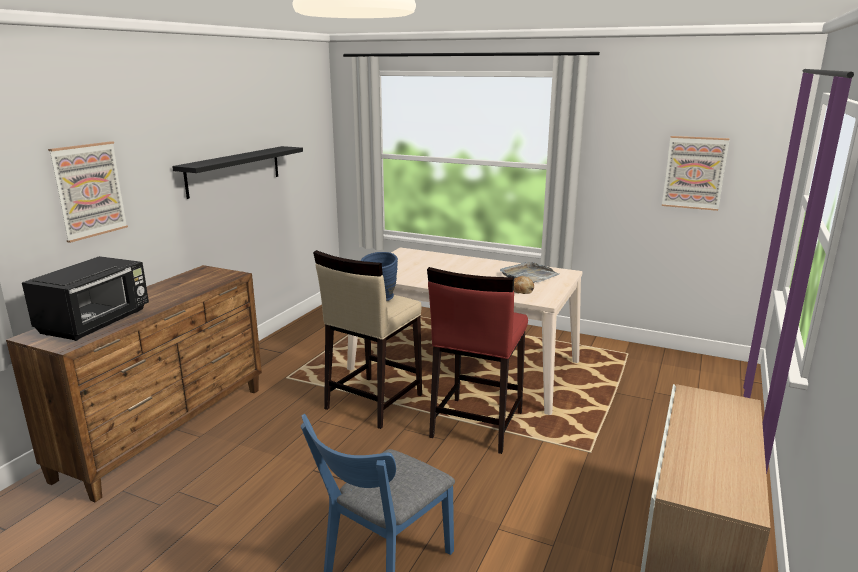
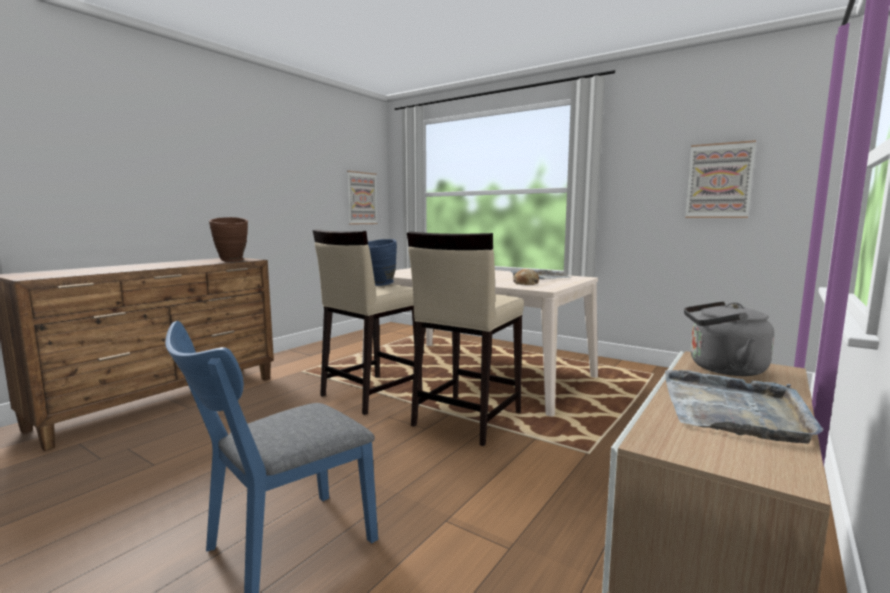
camera: 10 degrees right, 10 degrees down
(89, 190) = (119, 166): picture -> picture (362, 198)
(96, 322) = (84, 271): black microwave -> none
(219, 281) = (232, 261): none -> brown vase
(234, 170) = (281, 186): black shelf -> none
(475, 425) = (466, 419): red stool -> beige stool
(705, 406) = (722, 369): none -> grey kettle
(717, 453) = (733, 410): none -> grey tray

